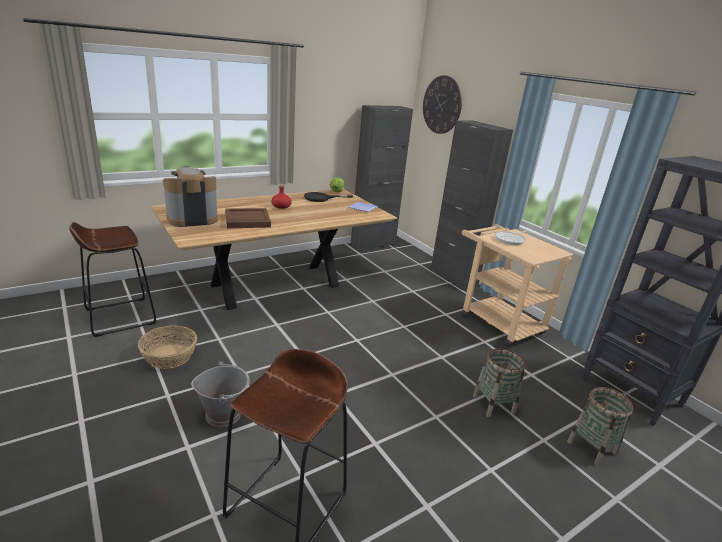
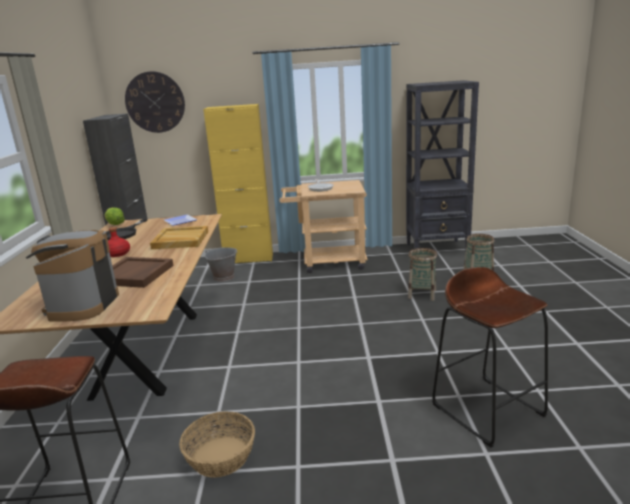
camera: 55 degrees left, 5 degrees down
(223, 414) = (356, 428): grey bucket -> grey bucket (223, 277)
(322, 217) = (180, 240): none -> beige tray
(453, 277) = (249, 259): black cabinet -> yellow cabinet

